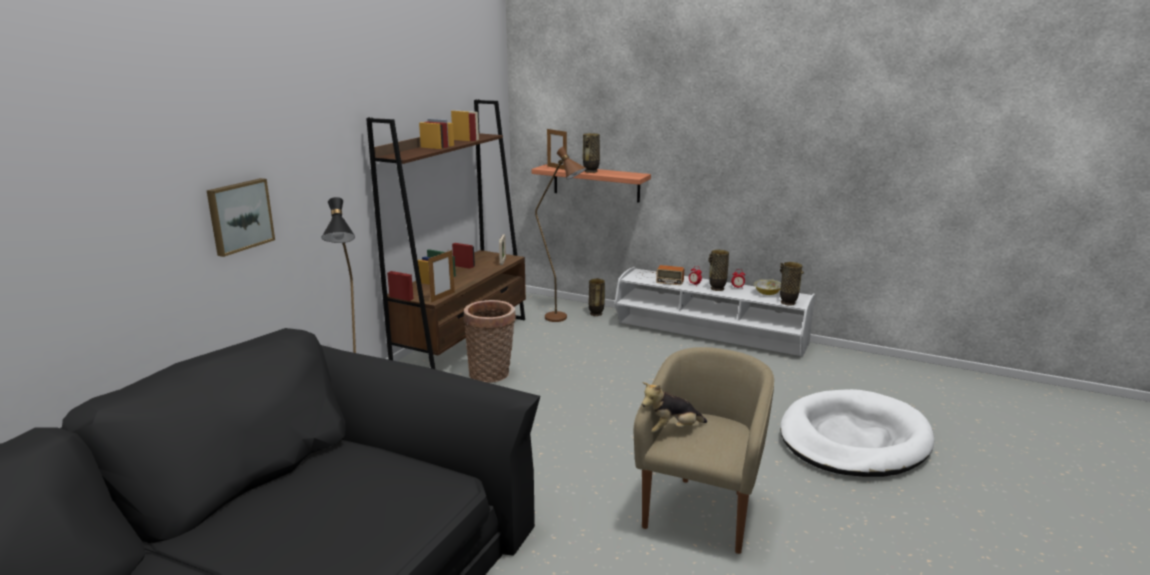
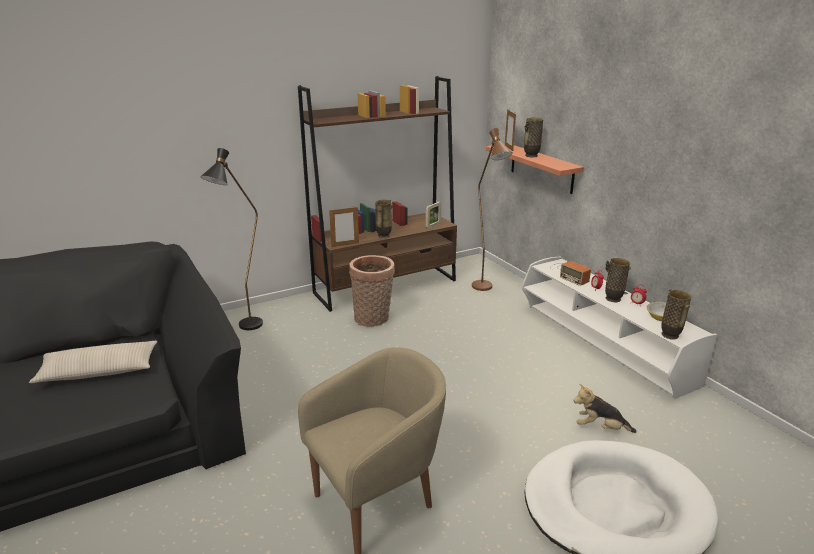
camera: 35 degrees right, 5 degrees up
(239, 216) = (165, 152): picture -> none
(342, 492) = (99, 371): none -> beige pillow
(596, 314) = (520, 292): vase -> vase (384, 235)
(671, 430) = (348, 419): plush toy -> plush toy (600, 428)

